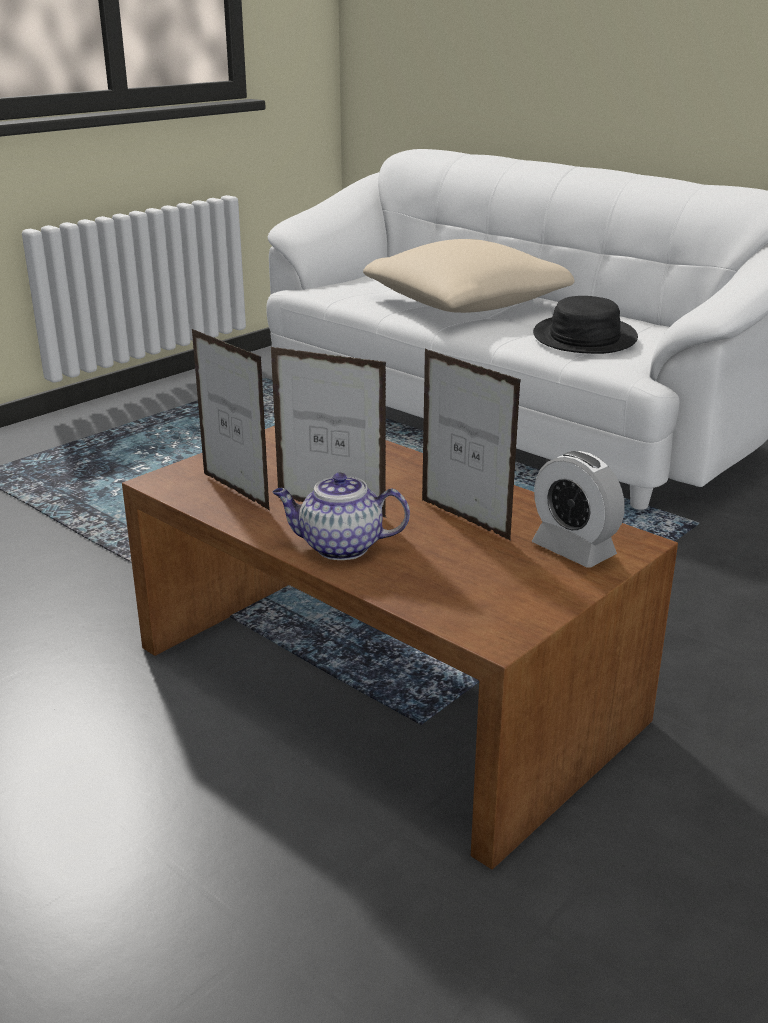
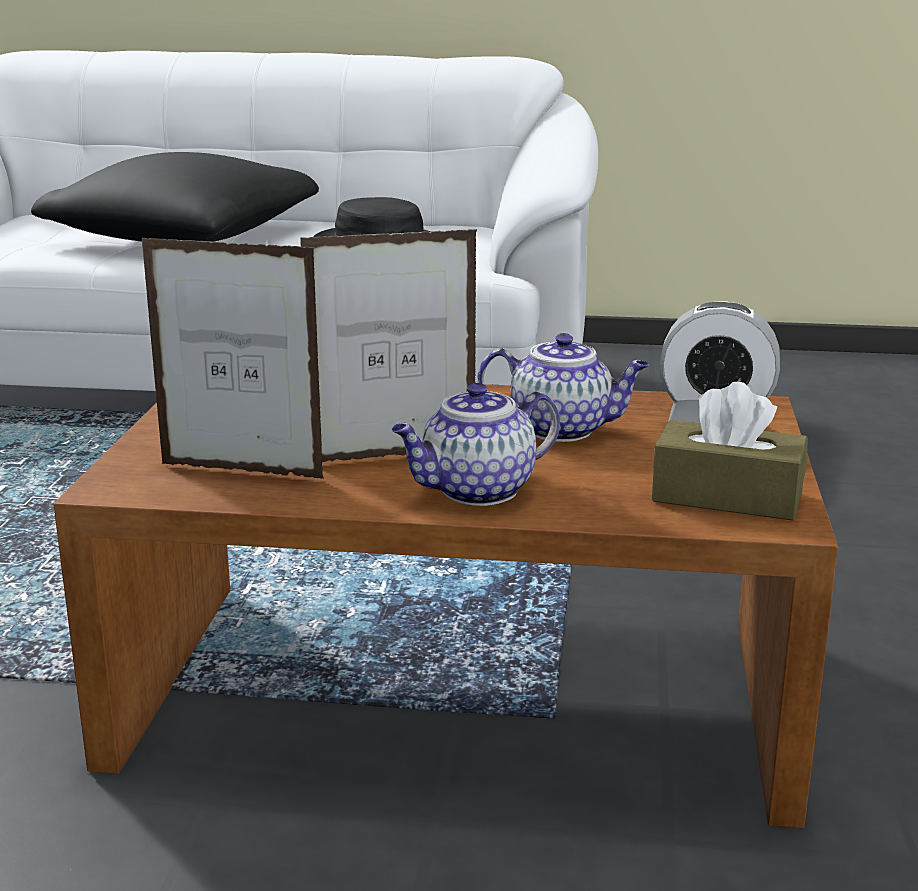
camera: 35 degrees left, 5 degrees down
(464, 519) = (563, 429): picture frame -> teapot
(466, 304) = (184, 238): beige pillow -> black pillow
(489, 605) = (727, 497): none -> brown tissue box

